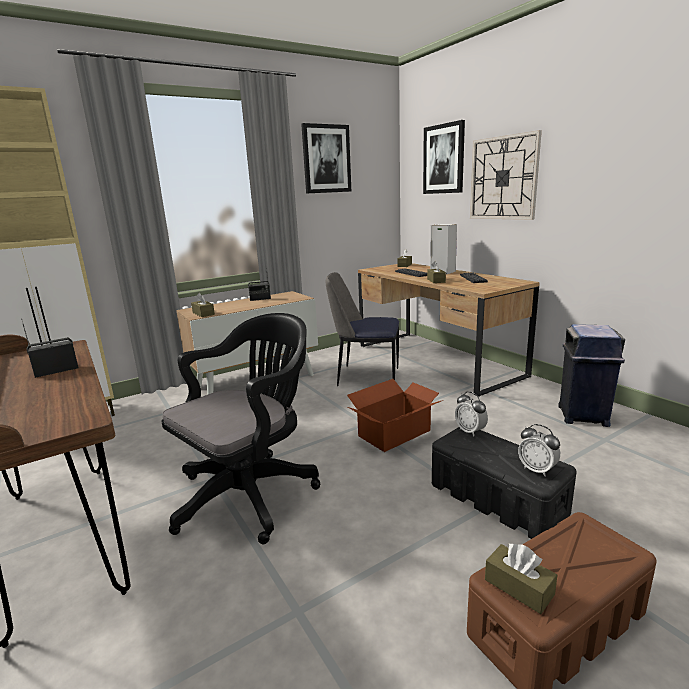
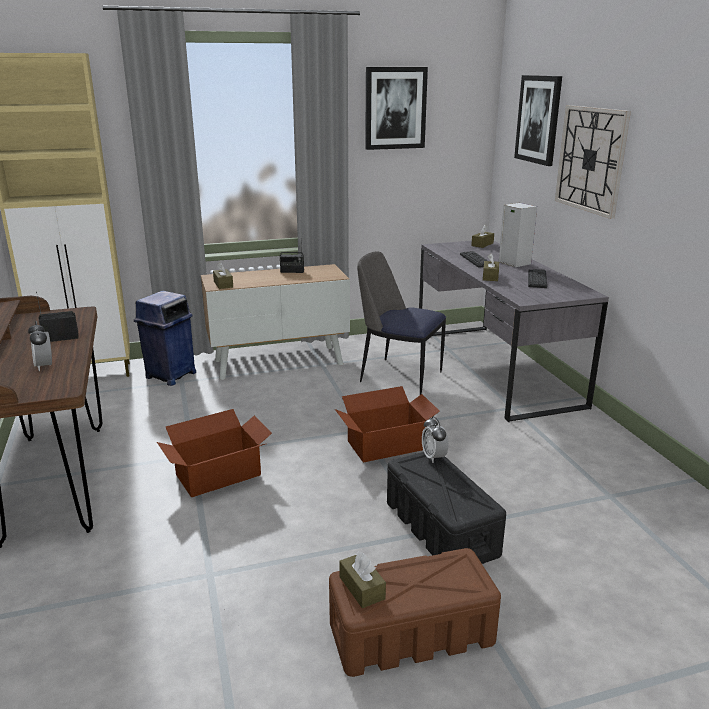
camera: 15 degrees right, 5 degrees up
(251, 492) = (219, 475): black office chair -> cardboard box
(435, 359) = (493, 368): brown desk -> grey desk
(537, 470) = (465, 505): alarm clock -> alarm clock (44, 366)
(583, 416) = (609, 466): blue trash can -> blue trash can (170, 375)

